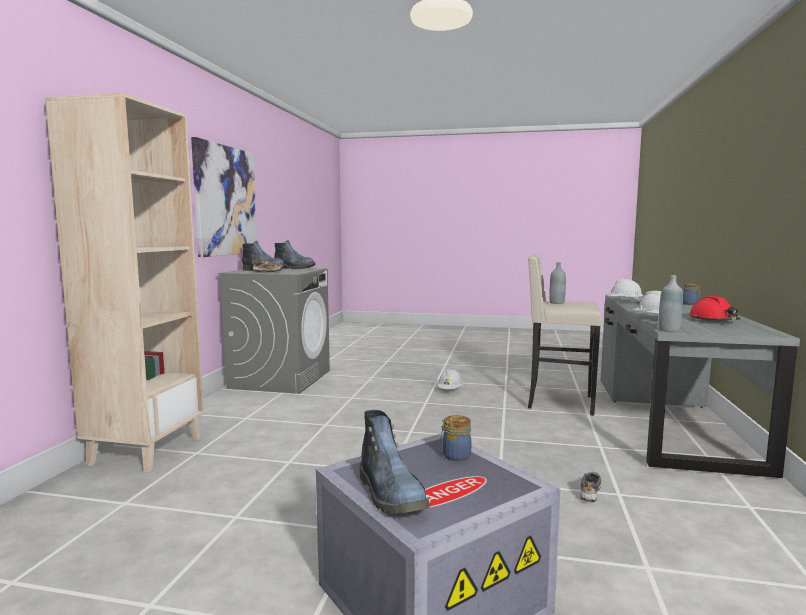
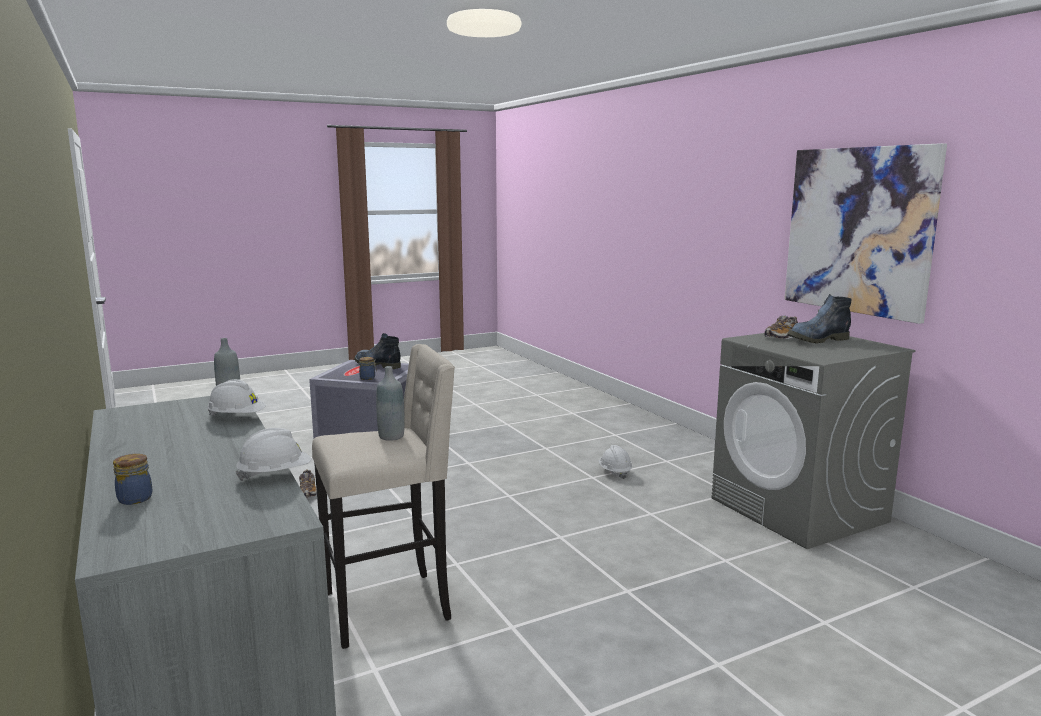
camera: 140 degrees right, 5 degrees up
(146, 450) = (646, 427): beige bookcase -> none
(295, 268) = (836, 353): boot -> none
(450, 390) = (572, 574): white hard hat -> white hard hat (614, 472)
(713, 321) = (156, 430): red hard hat -> none

